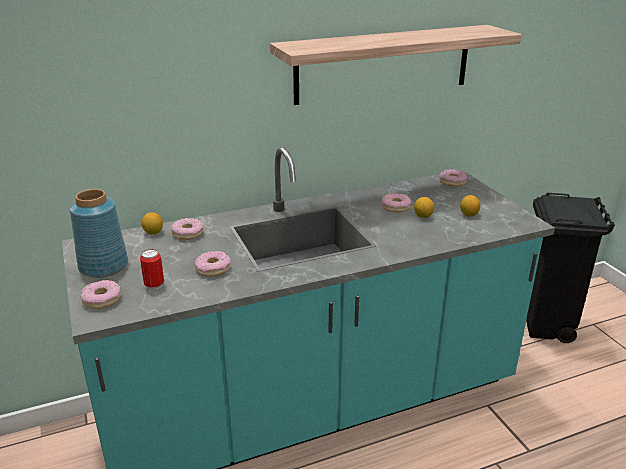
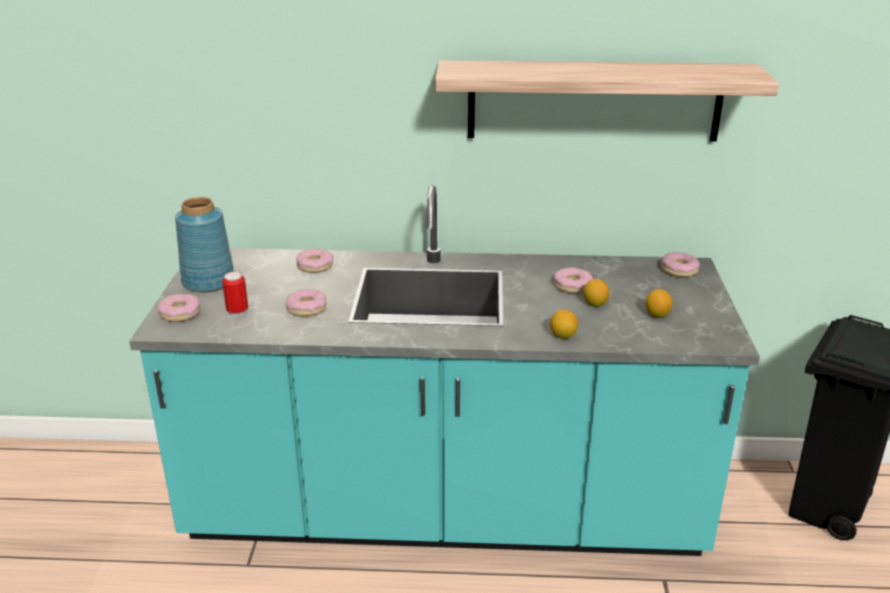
camera: 25 degrees right, 0 degrees up
(153, 232) = (282, 258): lemon -> lemon (563, 336)

